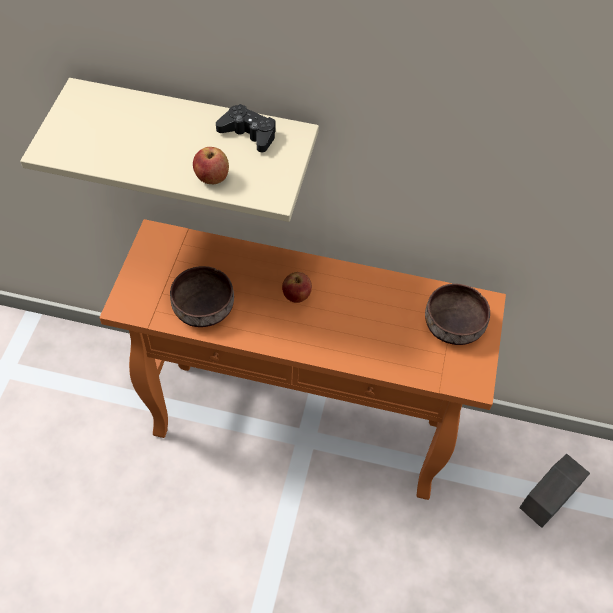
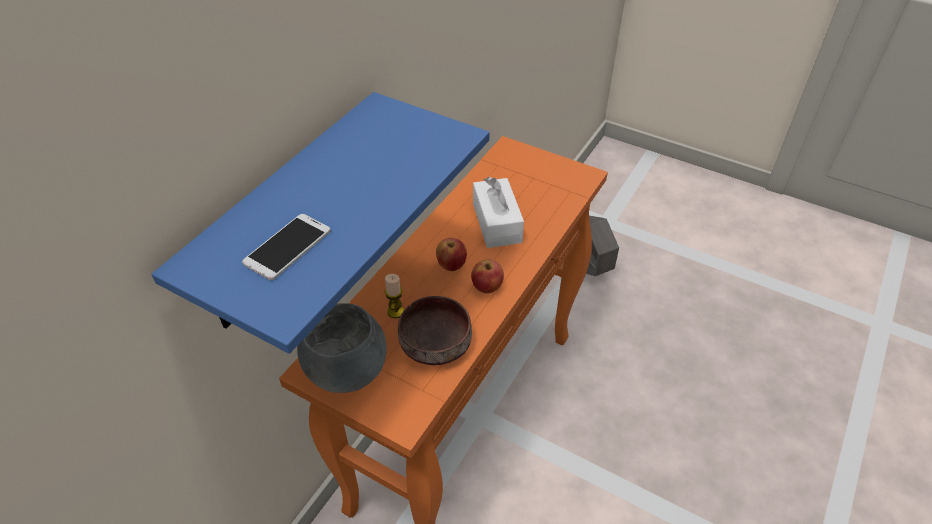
camera: 70 degrees left, 10 degrees down
(108, 132) = (287, 247): none -> phone
(162, 257) = (347, 369): none -> grey bowl
(195, 135) = (288, 215): beige shelf -> blue shelf
(212, 178) = (413, 173): apple -> apple (487, 287)
(229, 271) = (395, 312): none -> candle
(248, 133) = (359, 136): black game controller -> none
(366, 318) = (496, 223): none -> white tissue box
(452, 324) = (523, 172): brown bowl -> none

